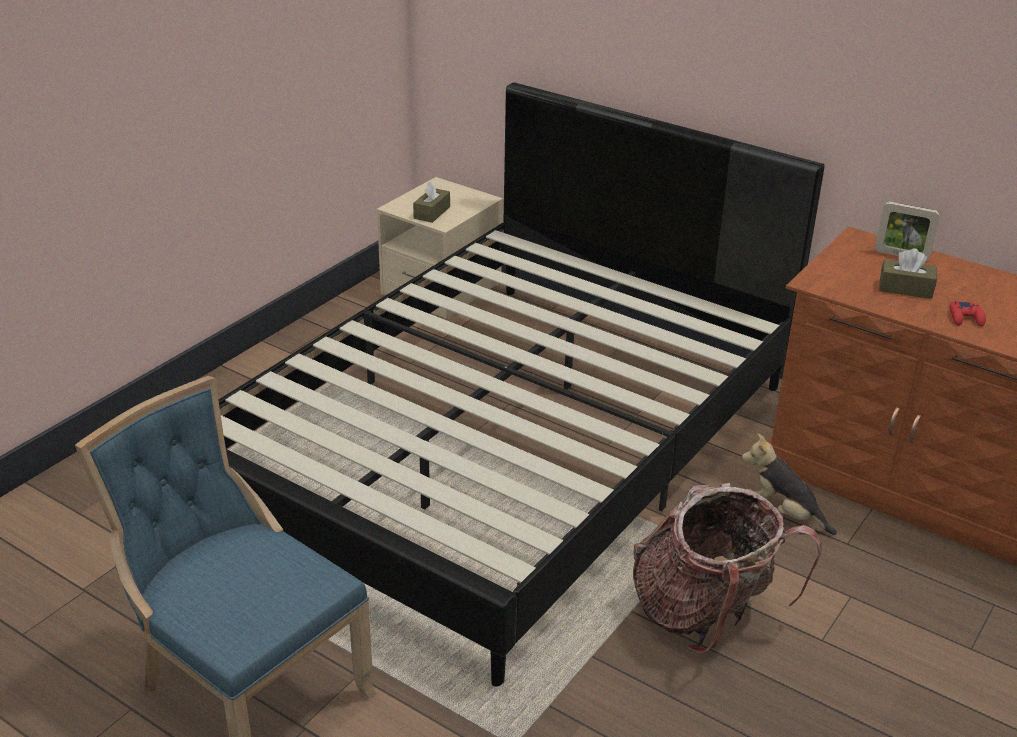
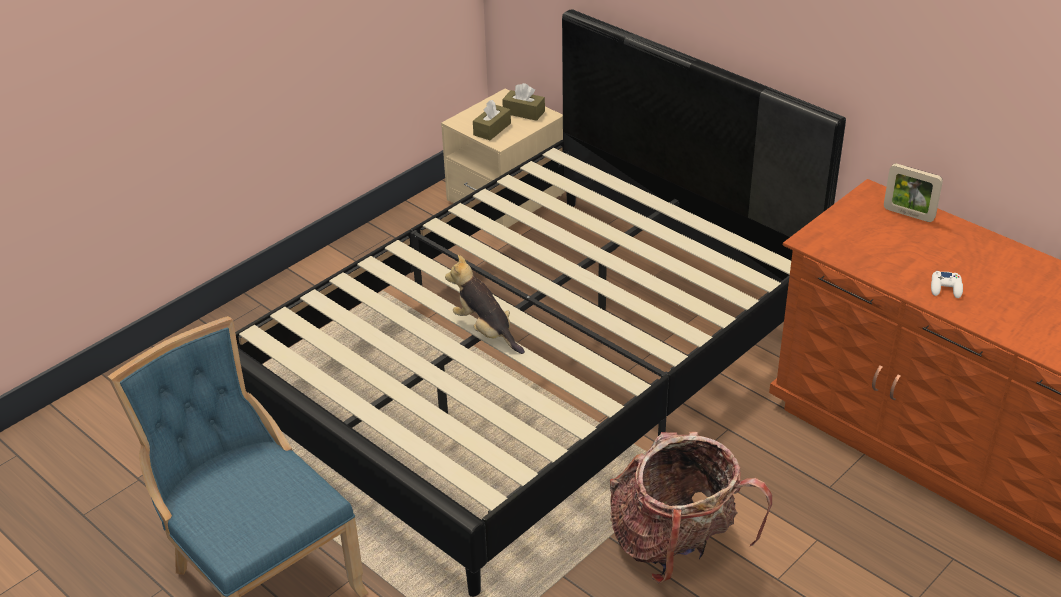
camera: 10 degrees right, 5 degrees up
(783, 513) = (777, 452): plush toy -> plush toy (486, 331)
(905, 288) = (898, 252): brown tissue box -> brown tissue box (523, 112)
(966, 318) = (946, 288): red game controller -> white game controller

